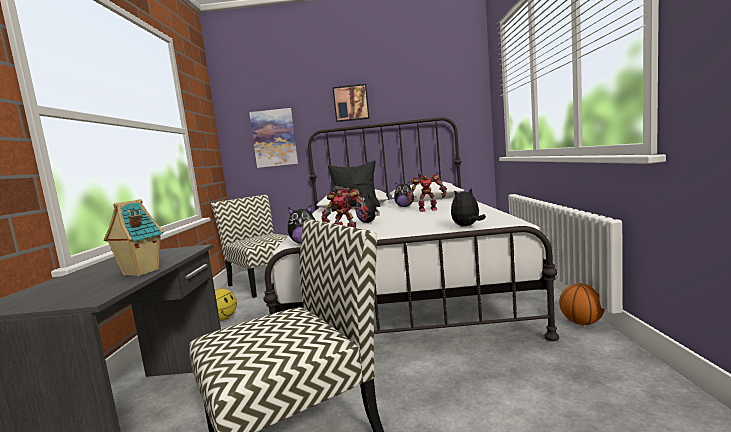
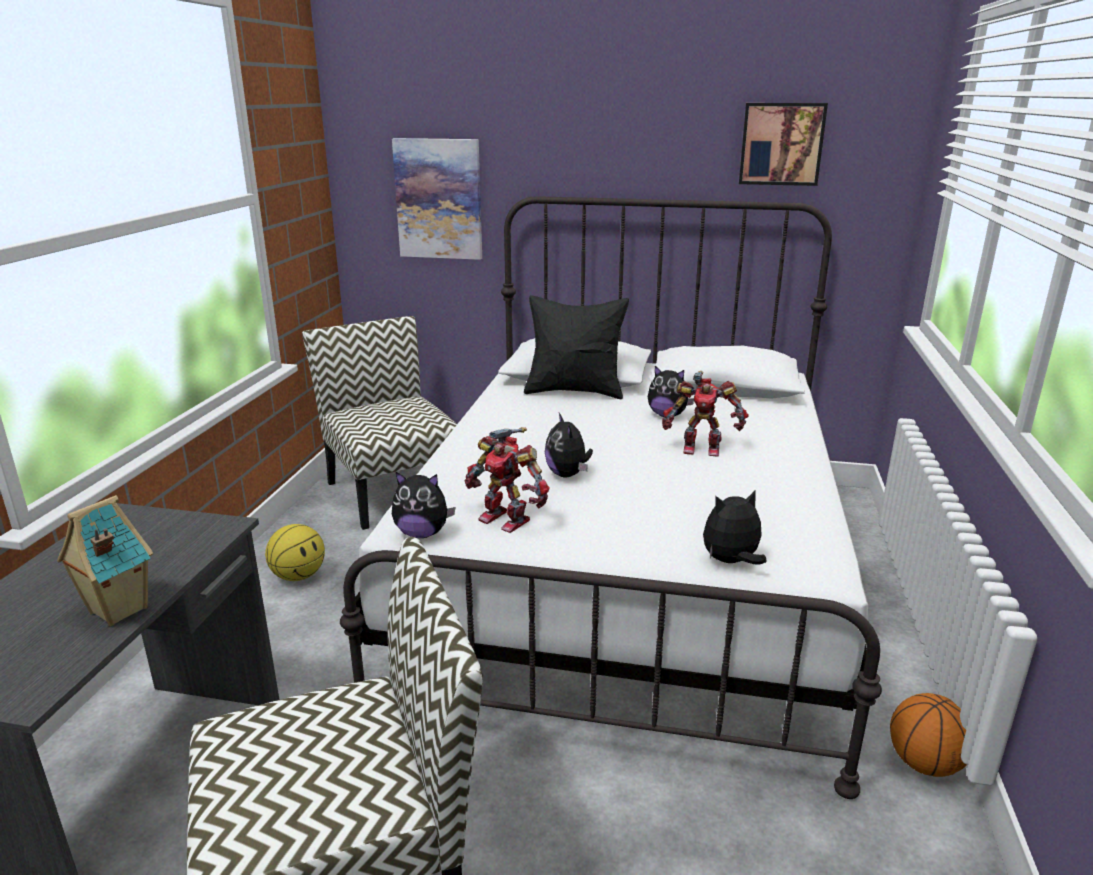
camera: 10 degrees right, 15 degrees up
(351, 103) = (606, 144): picture -> picture (781, 144)

